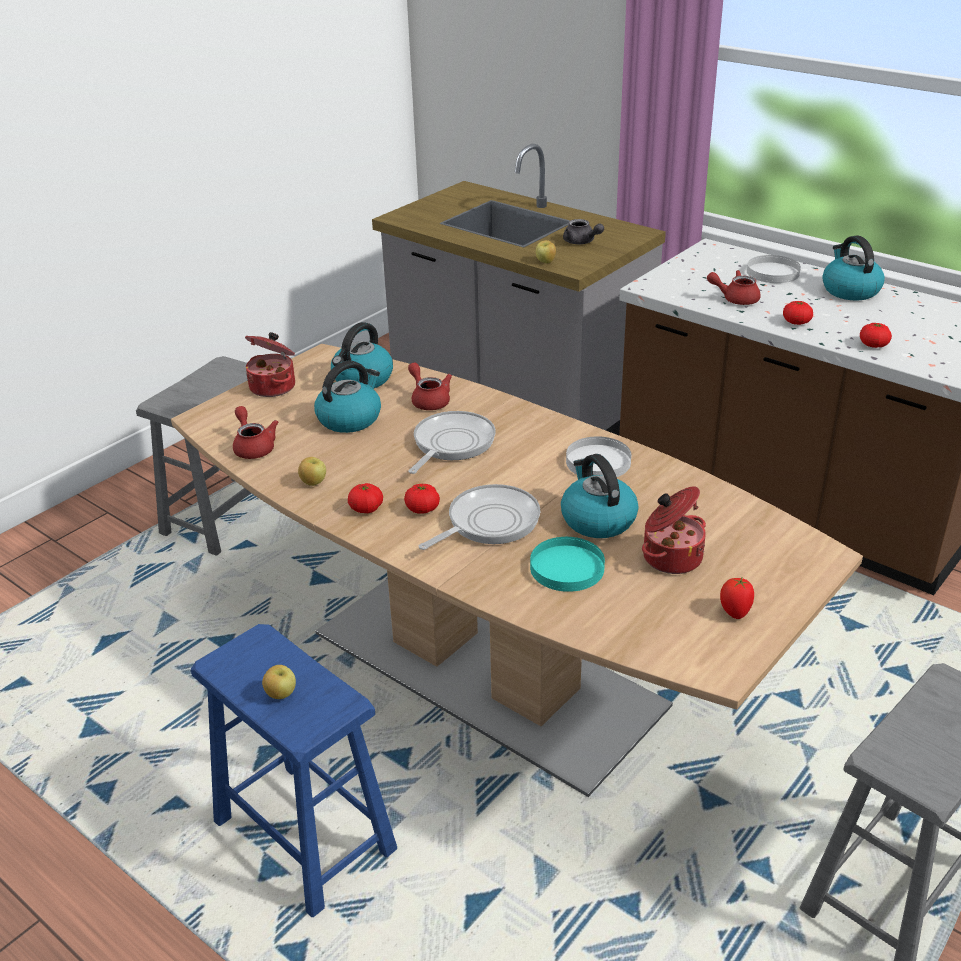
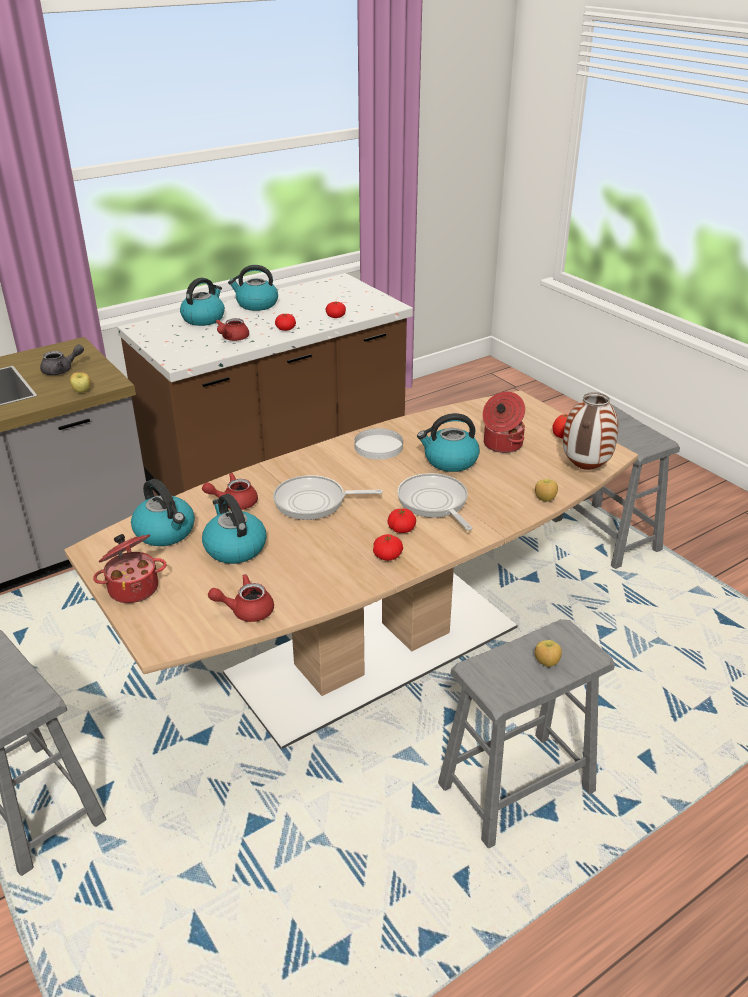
camera: 75 degrees left, 0 degrees up
(304, 836) = (516, 788): blue stool -> grey stool
(313, 483) = (332, 580): apple -> apple (544, 499)
(451, 444) = (314, 502): frying pan -> frying pan turned 45 degrees counterclockwise
(566, 567) = (499, 482): turquoise plate -> none
(652, 643) = (584, 468): none -> vase
(772, 272) = (204, 318): white plate -> kettle

